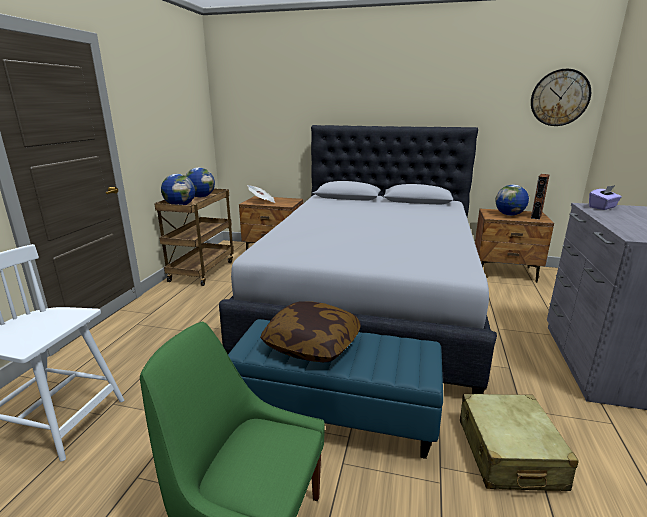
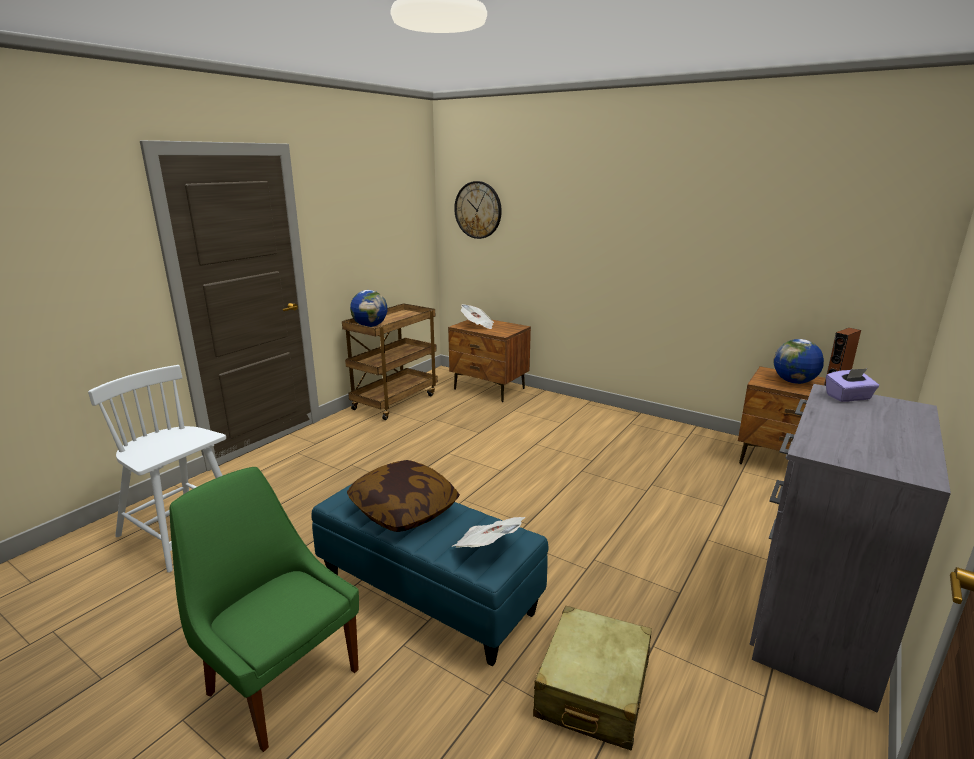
camera: 20 degrees right, 0 degrees up
(201, 197) = (401, 316): globe -> none
(370, 300) = (564, 470): grey bed -> none
(406, 359) = (488, 548): none -> newspaper
(559, 98) = (891, 217): wall clock -> wall clock (478, 210)

